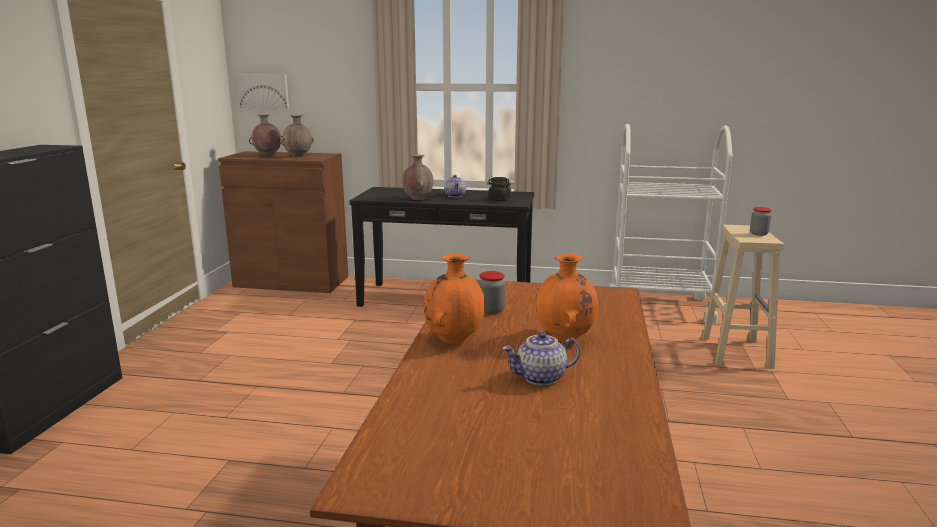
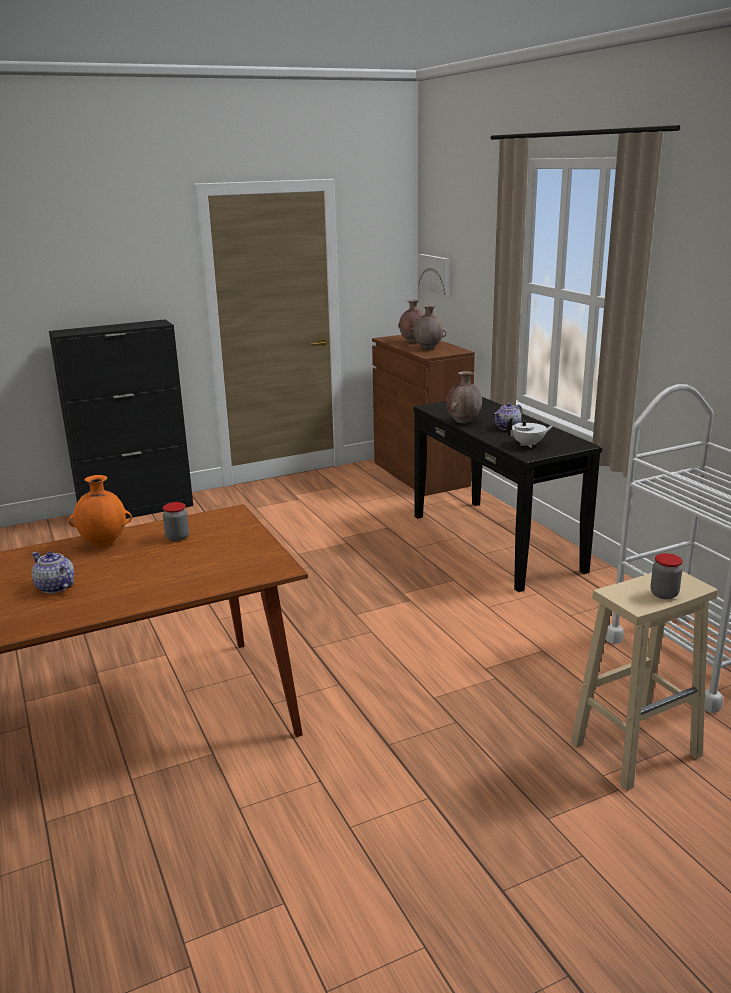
camera: 55 degrees right, 5 degrees up
(498, 199) = (528, 445): black jar -> white teapot
(565, 338) = (139, 576): orange vase -> none

